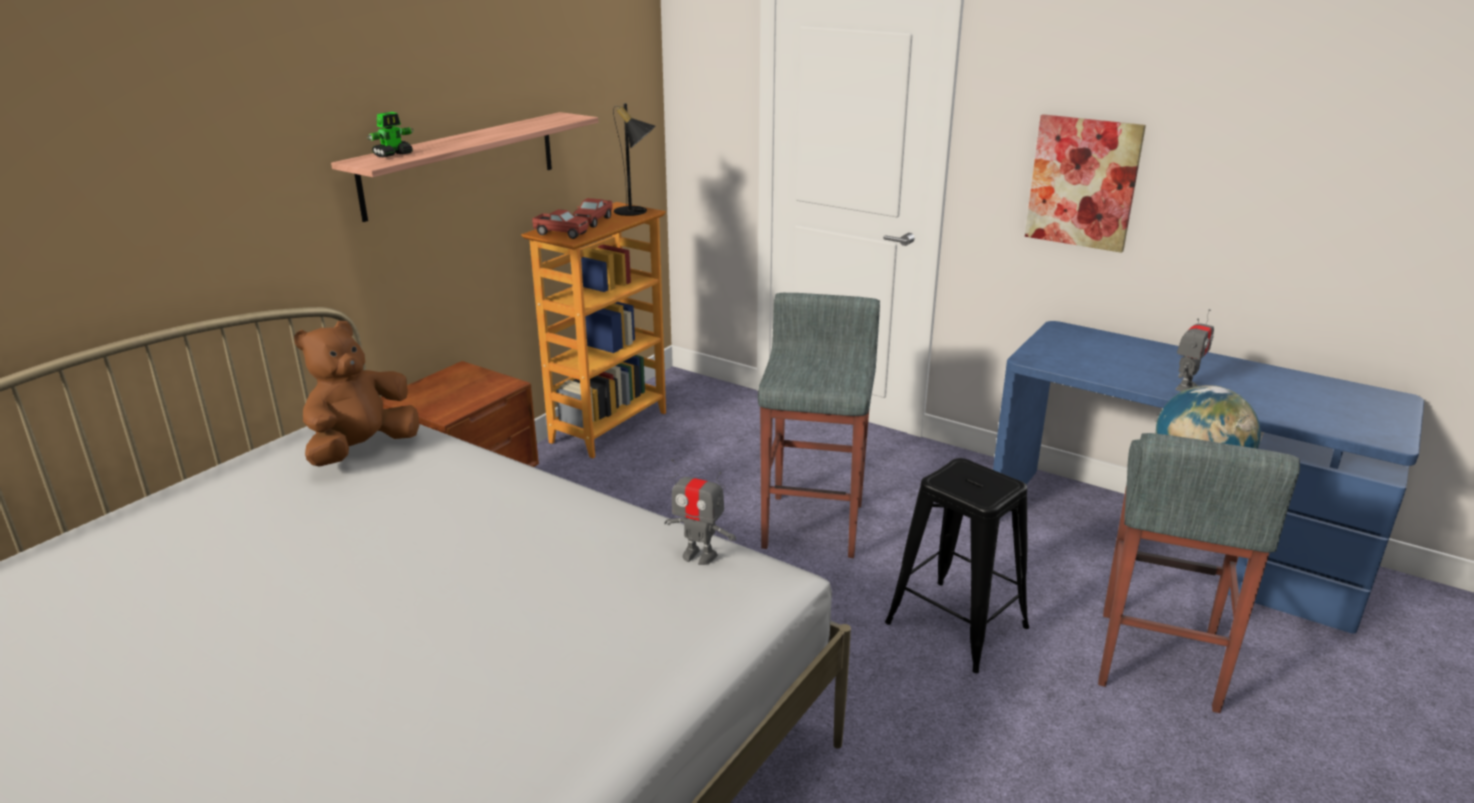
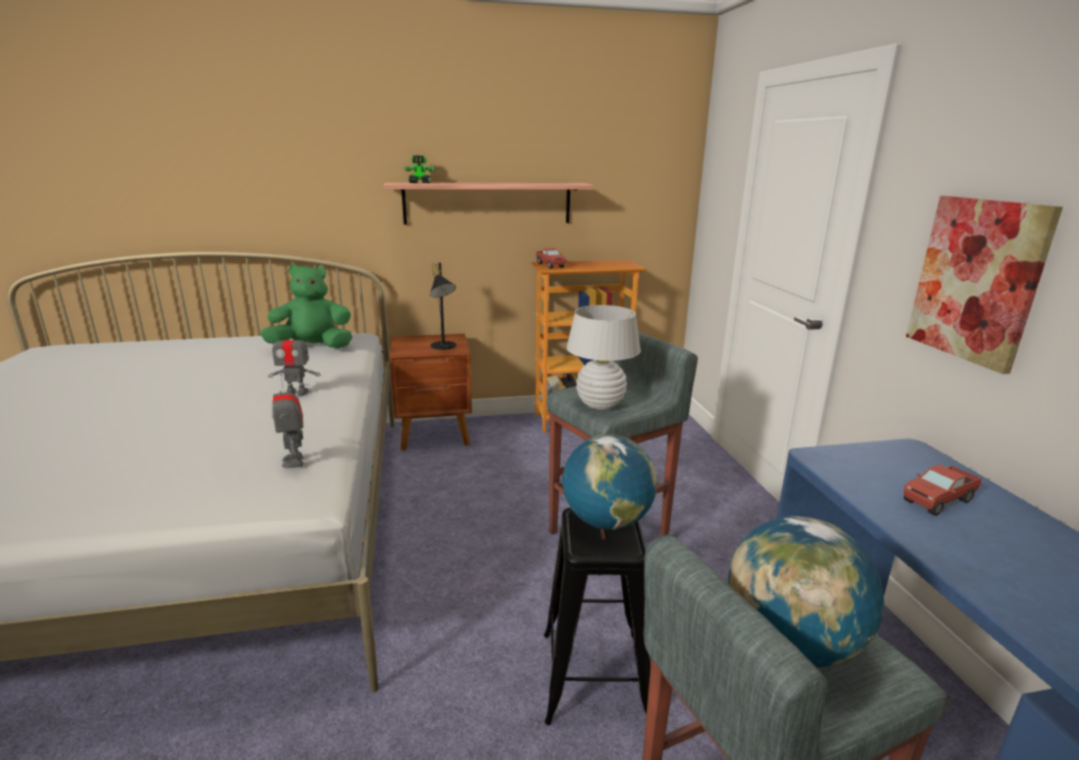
camera: 45 degrees right, 5 degrees down
(362, 450) = (313, 347): brown plush toy -> green plush toy
(593, 221) = (586, 264): toy truck -> toy truck (938, 501)
(636, 212) = (625, 265): black table lamp -> black table lamp (444, 347)
(824, 380) = (600, 404): none -> white table lamp
(963, 474) = (606, 521): none -> globe
(1186, 387) = (970, 558): toy robot -> toy robot (296, 393)

